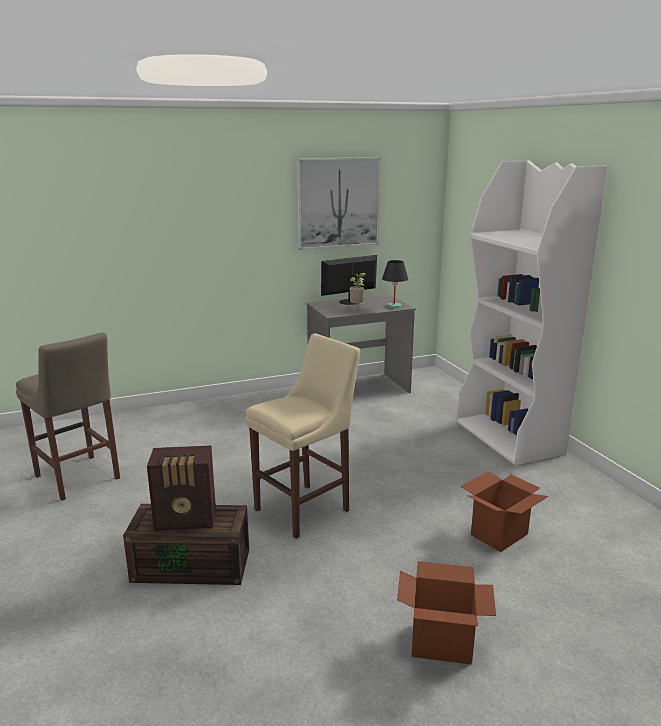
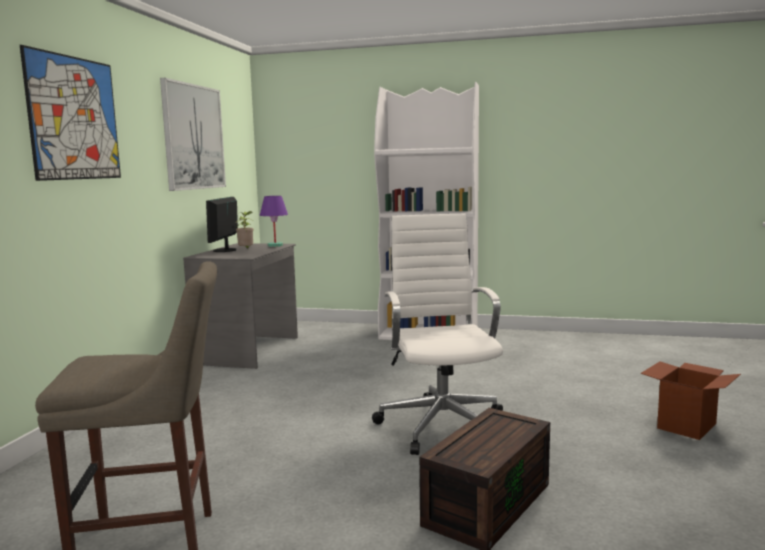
camera: 55 degrees left, 10 degrees down
(187, 520) = (490, 438): radio -> none
(196, 202) = (74, 118): none -> picture
(306, 508) = (442, 424): beige stool -> white office chair
(394, 306) = (275, 245): black table lamp -> purple table lamp
(499, 534) = (560, 373): cardboard box -> none

